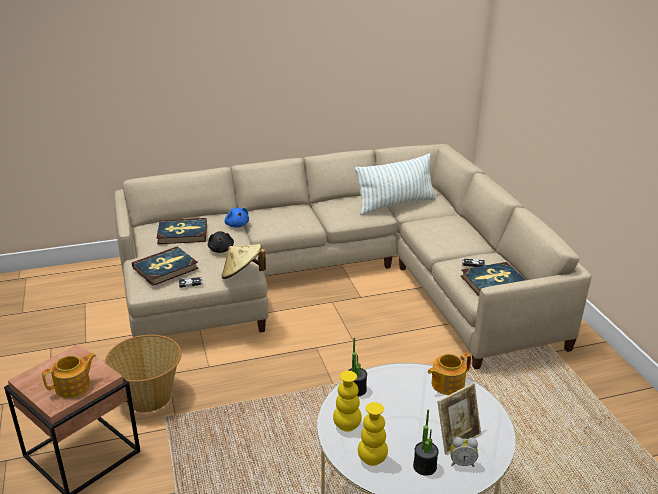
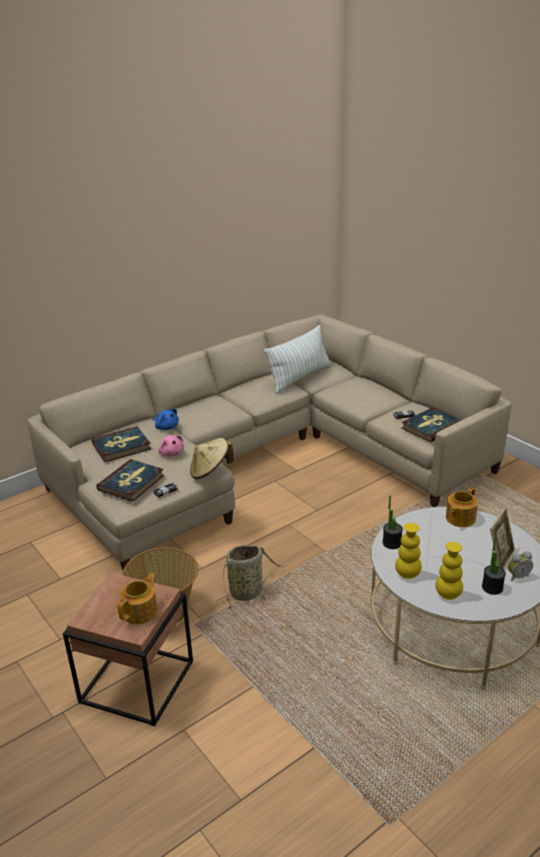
camera: 20 degrees left, 0 degrees up
(221, 249) = (171, 453): black plush toy -> pink plush toy
(234, 401) = (248, 592): none -> basket

